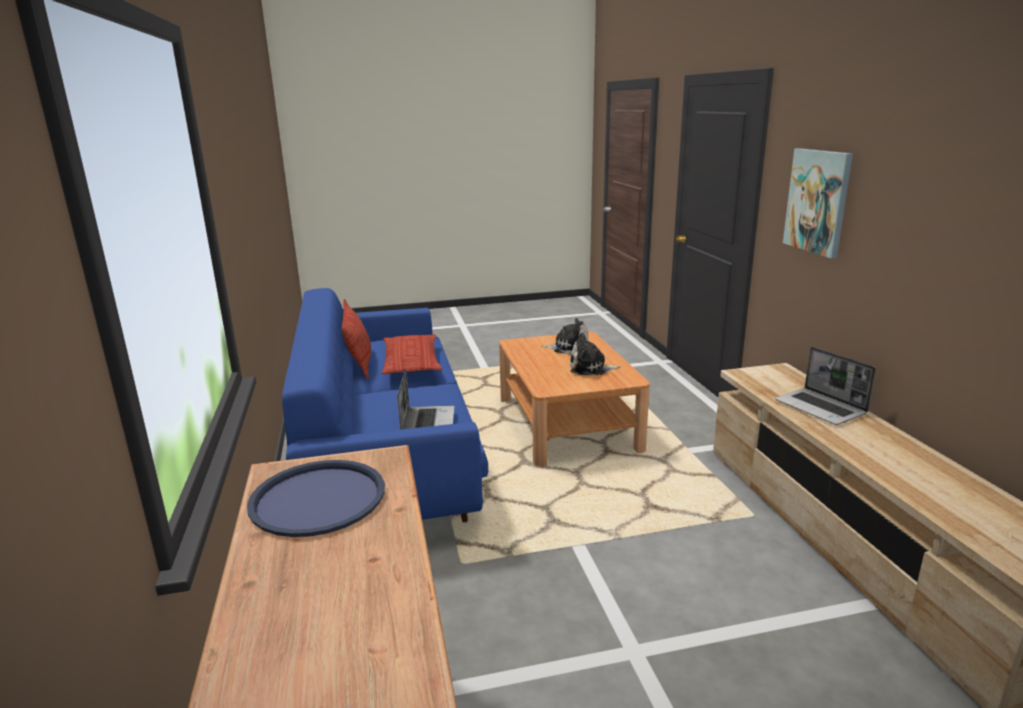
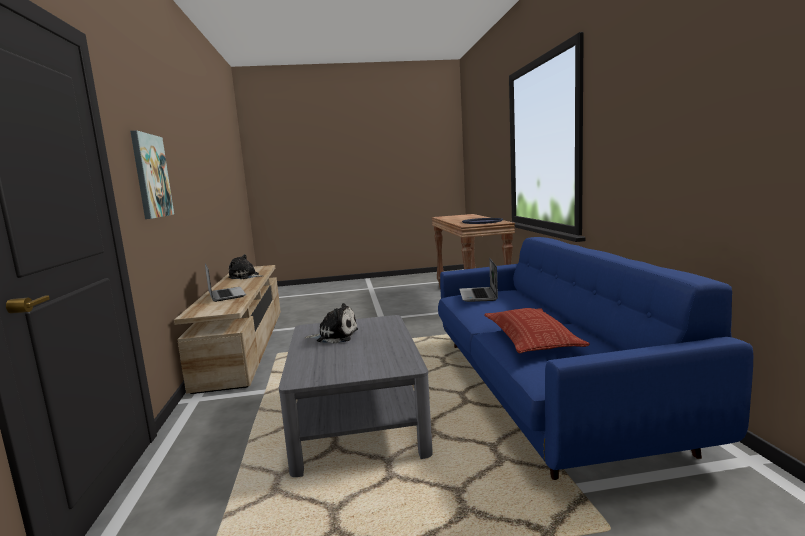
camera: 175 degrees left, 10 degrees down
(359, 361) = (598, 339): pillow -> none
(566, 423) = (358, 418): brown coffee table -> grey coffee table
(568, 347) = (338, 360): plush toy -> plush toy (245, 276)

